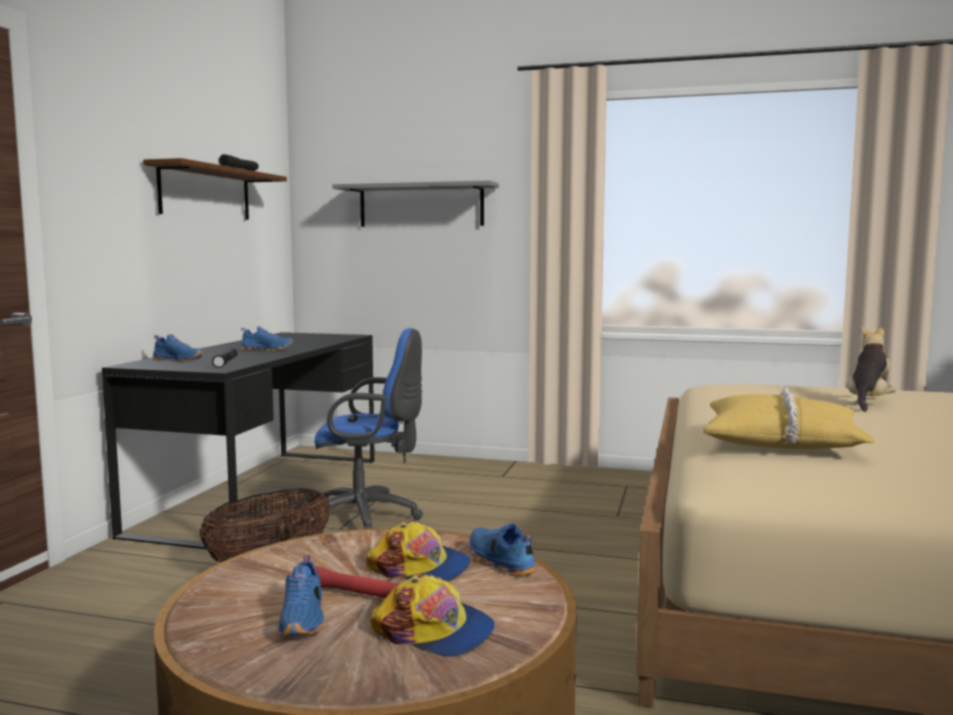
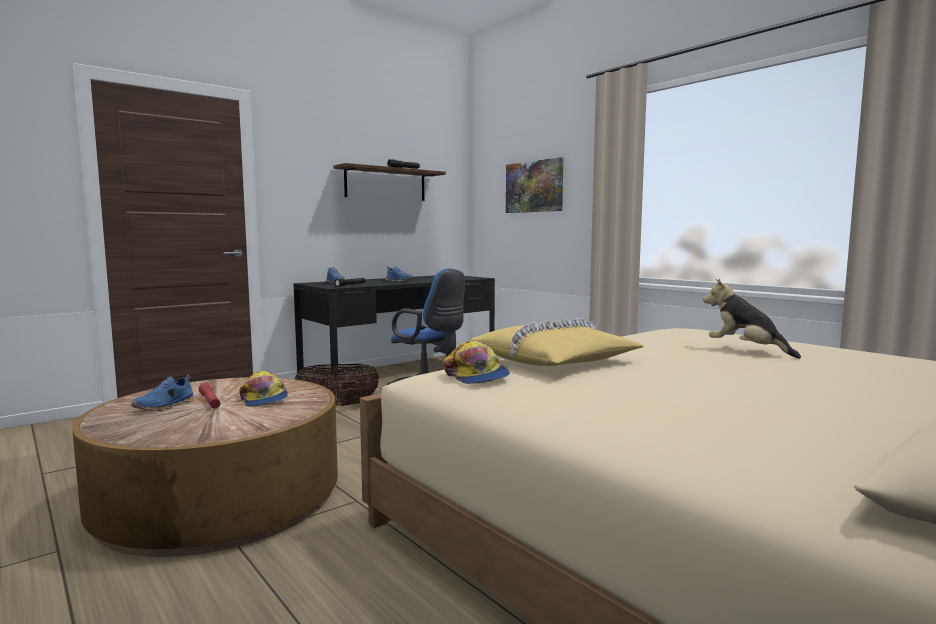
camera: 35 degrees right, 0 degrees up
(421, 205) = (534, 186): grey shelf -> picture
(434, 631) = (192, 423): cap -> cap (476, 376)
(499, 562) = (303, 405): blue shoe -> none
(868, 402) = (746, 350): plush toy -> plush toy turned 105 degrees counterclockwise

